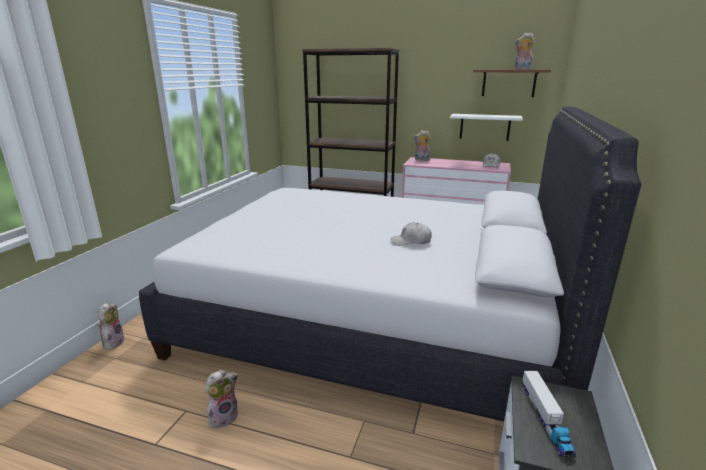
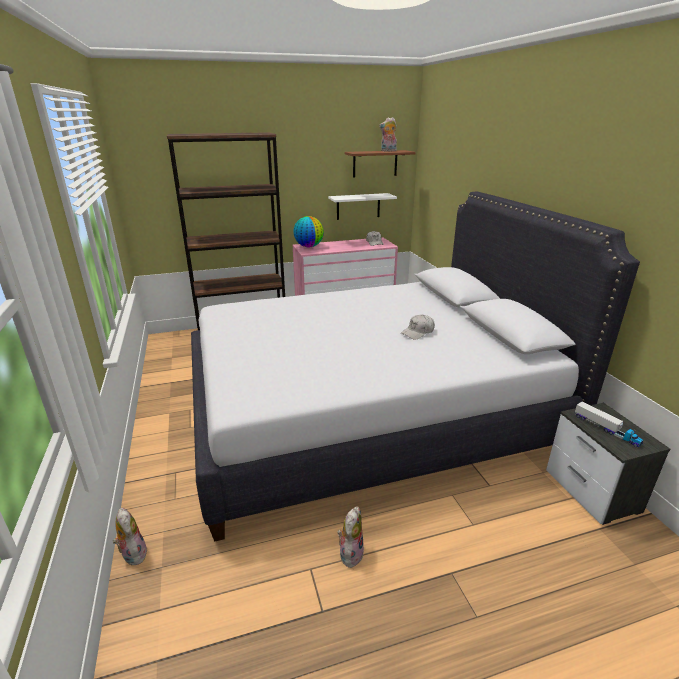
camera: 35 degrees left, 5 degrees up
(421, 160) = (309, 246): plush toy -> globe

